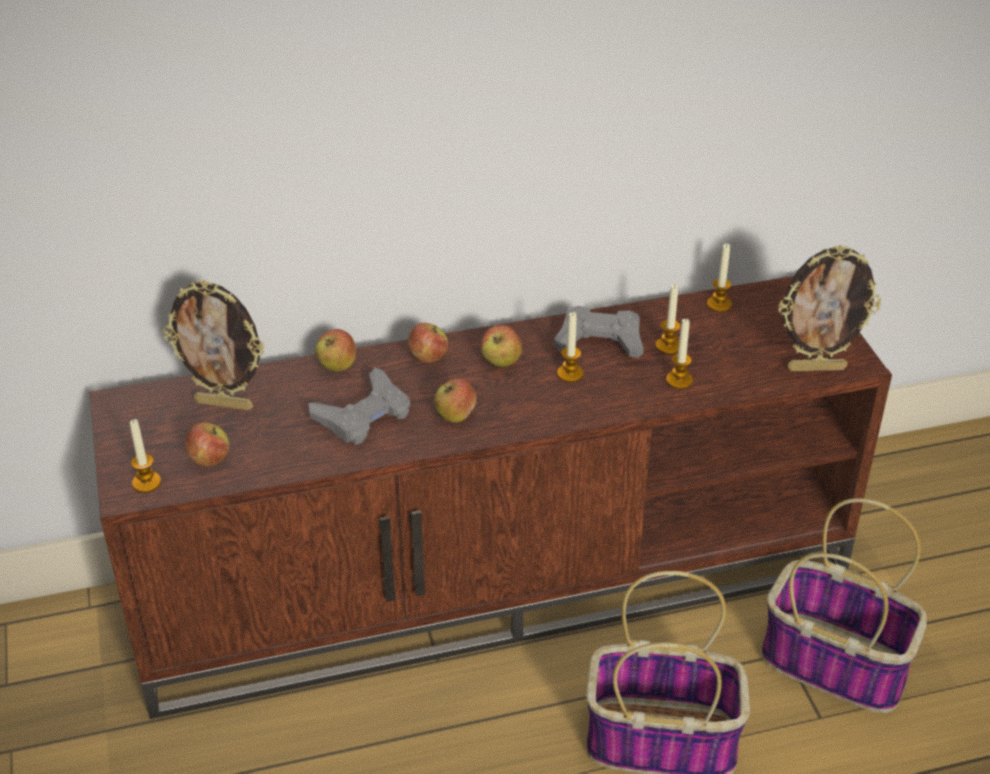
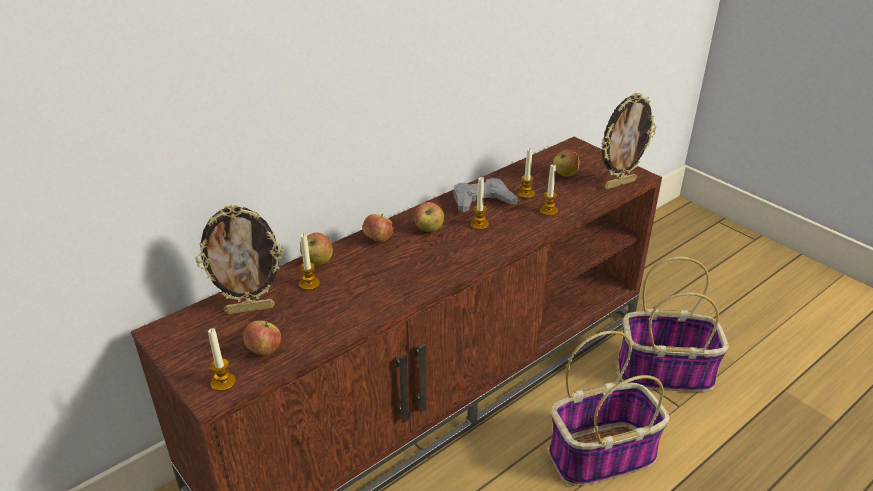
camera: 25 degrees left, 5 degrees down
(364, 415) = (360, 287): grey game controller -> none
(455, 416) = (424, 269): apple -> apple (565, 174)
(719, 304) = (536, 164): candle -> candle (309, 284)

